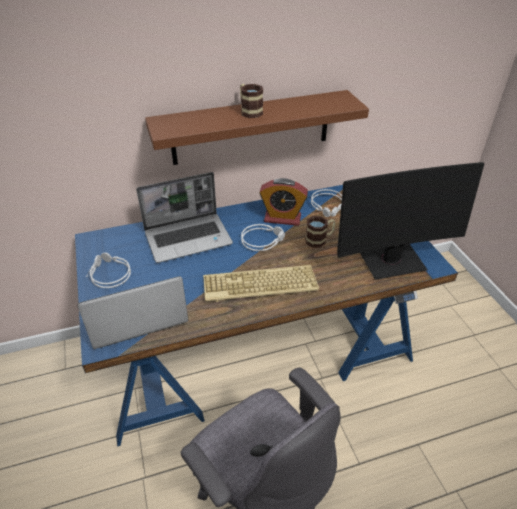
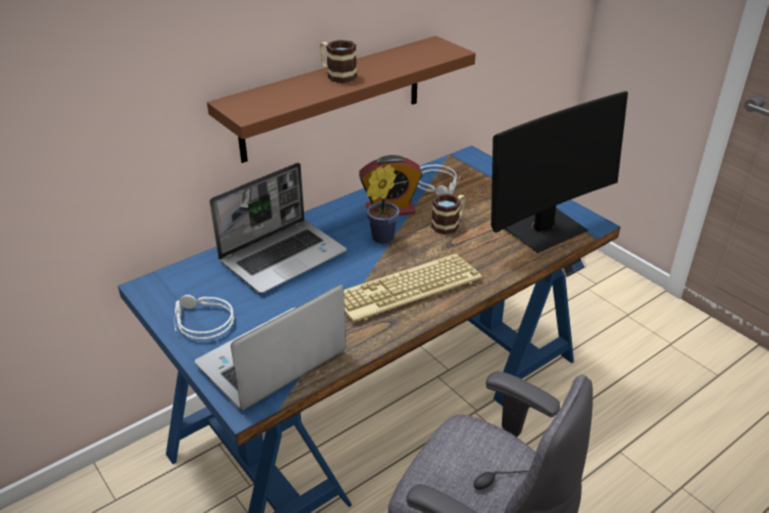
camera: 20 degrees left, 5 degrees down
(262, 239) = (380, 238): grey headphones -> potted plant

